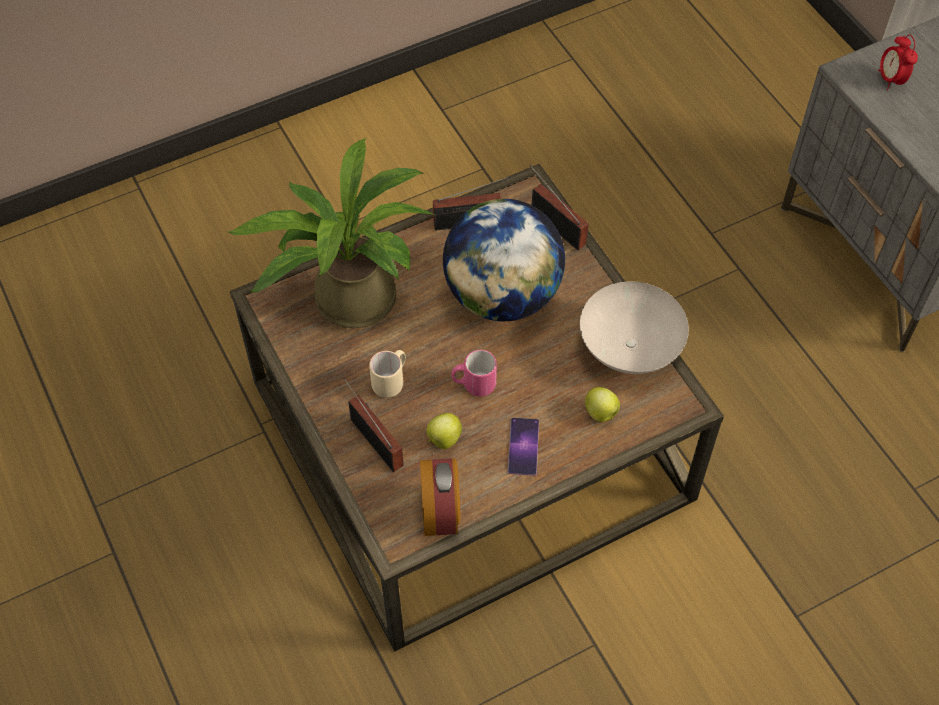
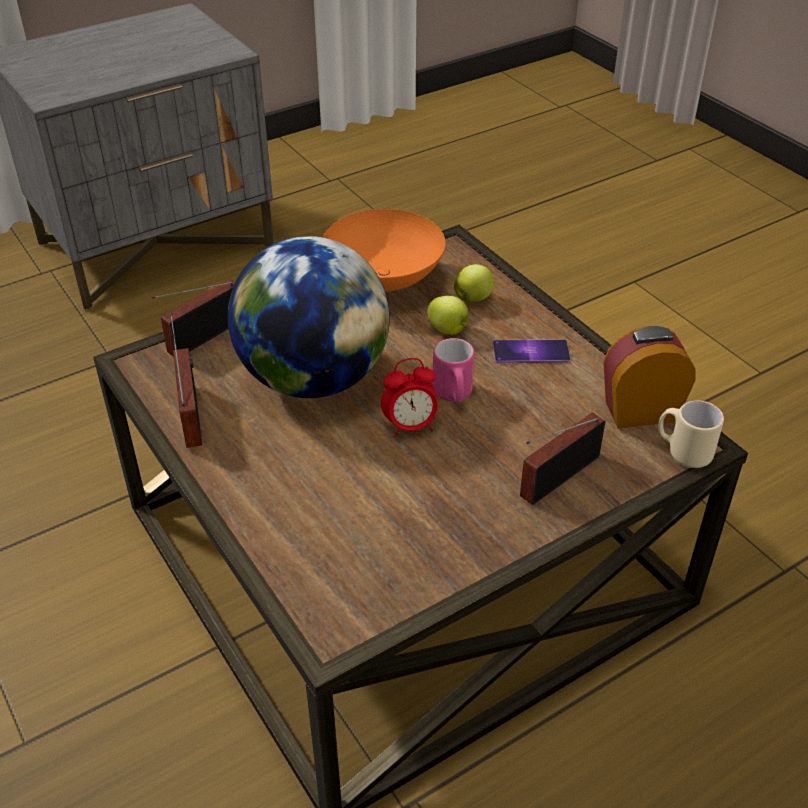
camera: 95 degrees left, 15 degrees down
(345, 297) = (323, 533): potted plant -> none
(391, 381) = (461, 471): beige mug -> beige mug (682, 452)
(443, 439) = (539, 416): apple -> apple (448, 330)
(631, 347) = (383, 279): white bowl -> orange bowl
(891, 80) = (68, 78): alarm clock -> alarm clock (410, 426)

